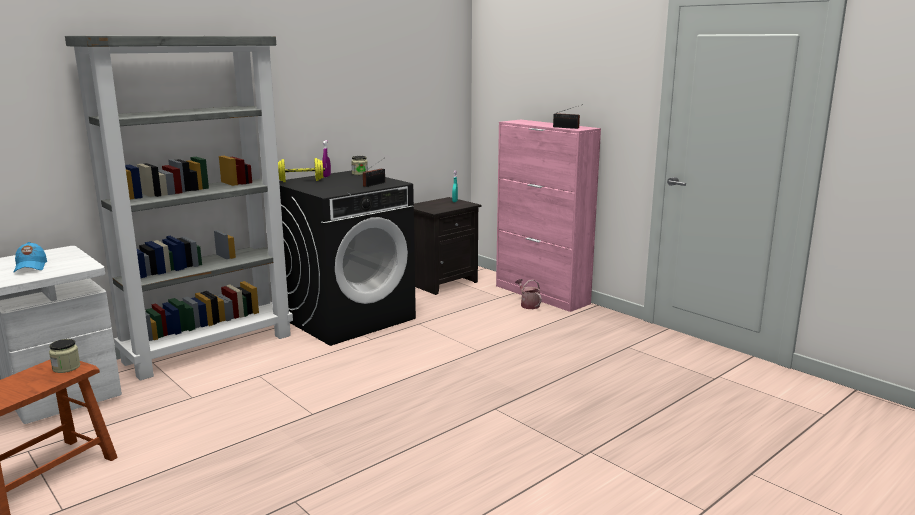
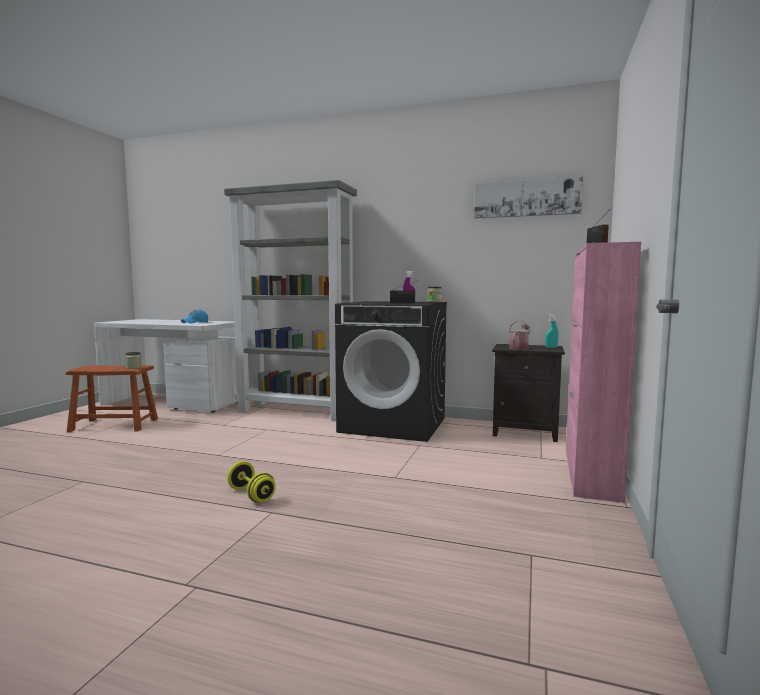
camera: 60 degrees right, 10 degrees down
(300, 181) = (380, 301): yellow dumbbell -> yellow dumbbell (251, 495)
(414, 57) = (526, 198): none -> picture
(528, 305) = (548, 473): watering can -> watering can (519, 348)

